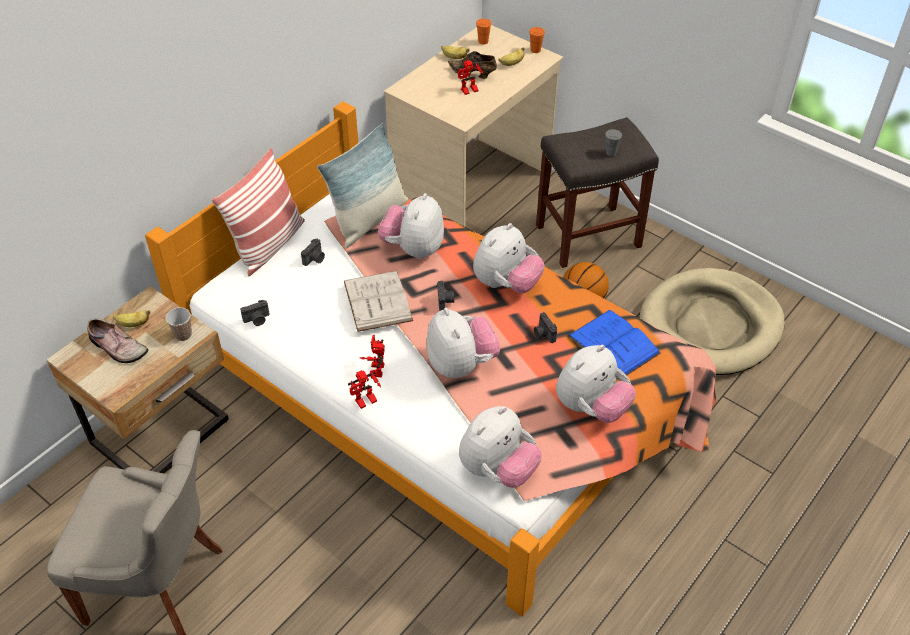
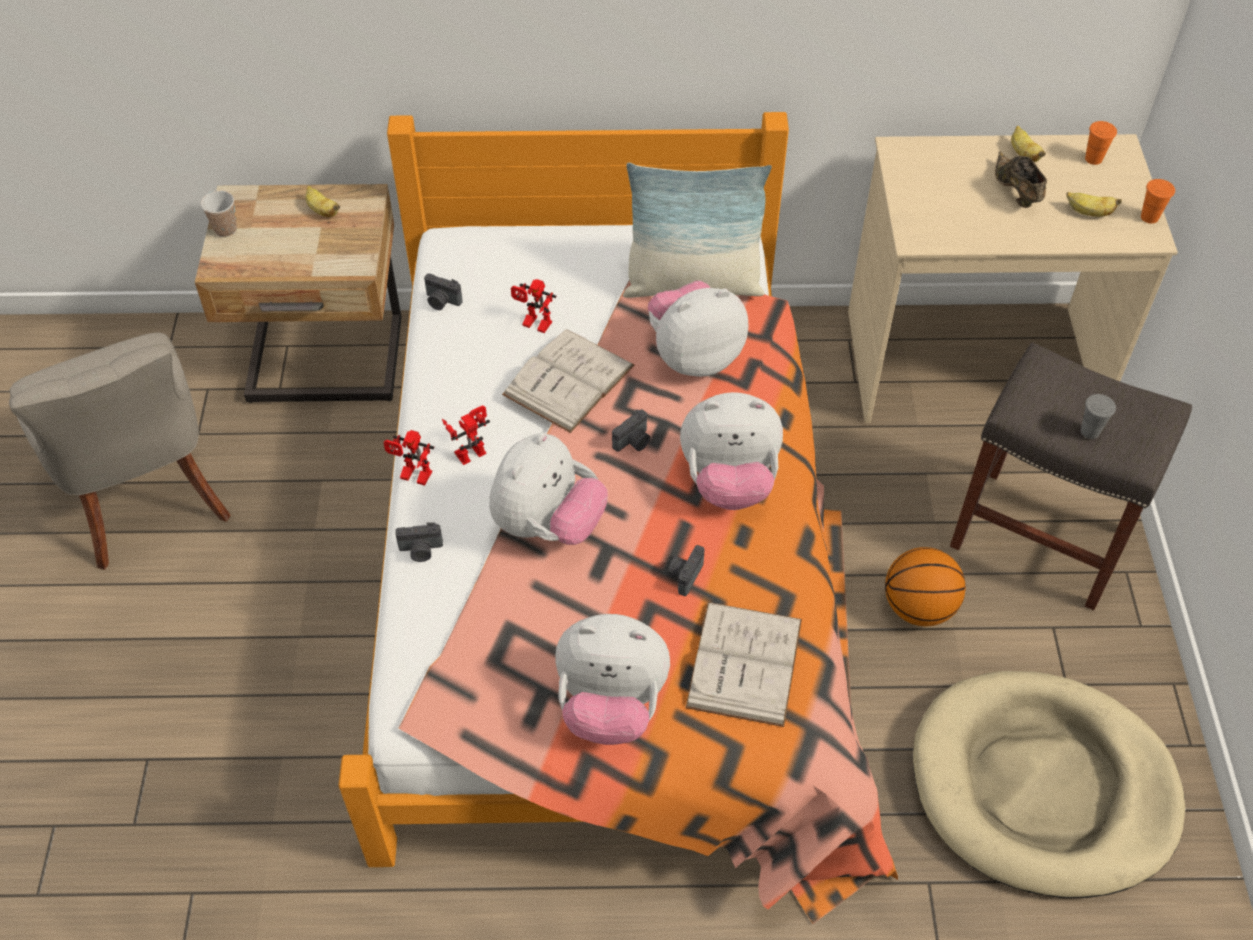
camera: 50 degrees right, 5 degrees up
(117, 348) = (279, 223): shoe -> none
(183, 335) = (344, 257): cup -> cup (225, 229)
(268, 244) = (562, 231): pillow -> none
(315, 259) = (581, 284): camera -> camera (421, 550)
(469, 91) = (976, 209): toy robot -> toy robot (533, 325)
(498, 469) = (426, 670): plush toy -> none
(613, 344) = (744, 663): blue book -> white book

